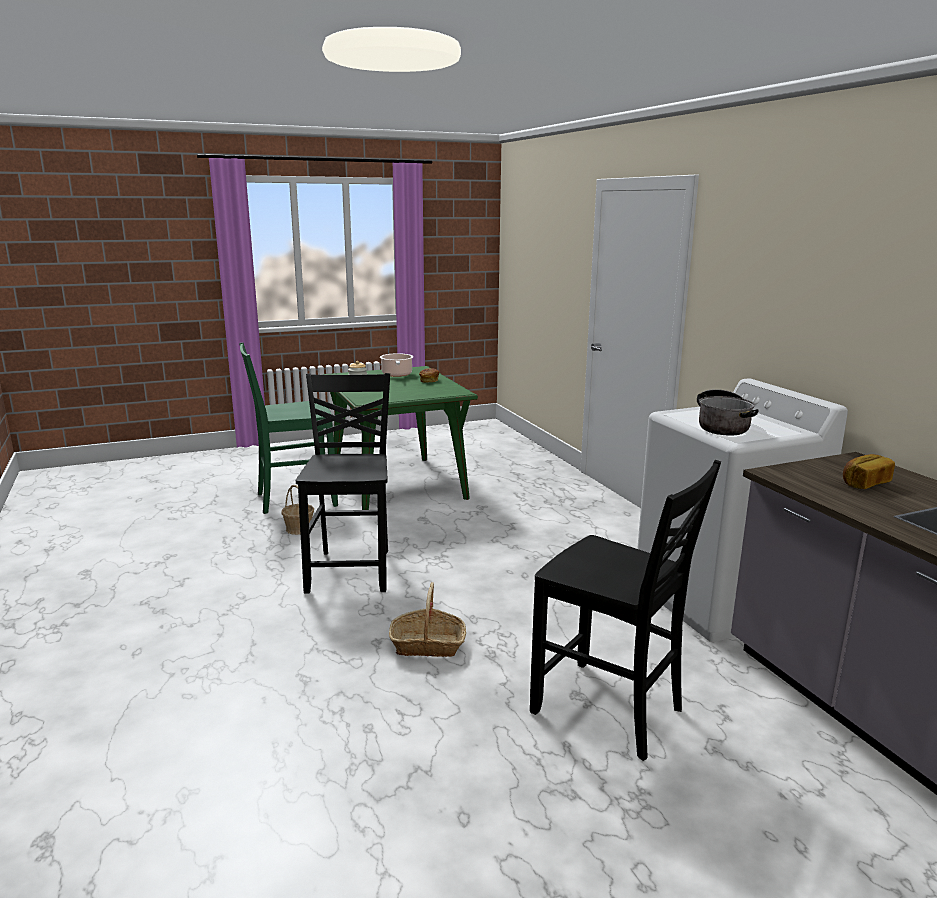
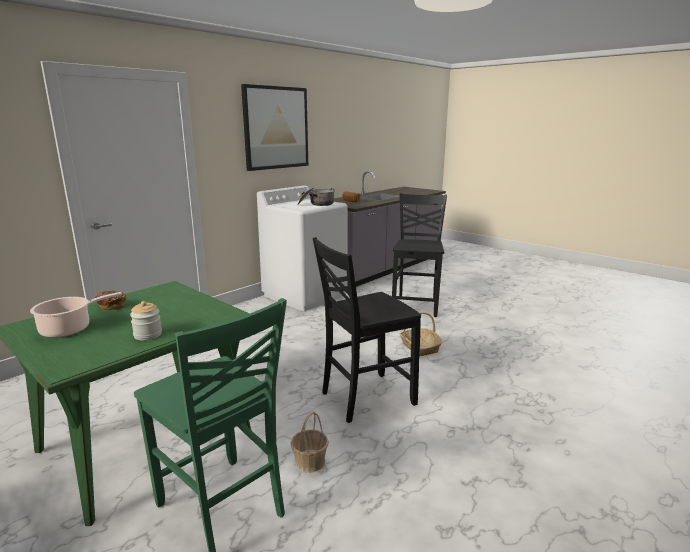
camera: 115 degrees left, 0 degrees up
(814, 268) = (276, 128): none -> picture

